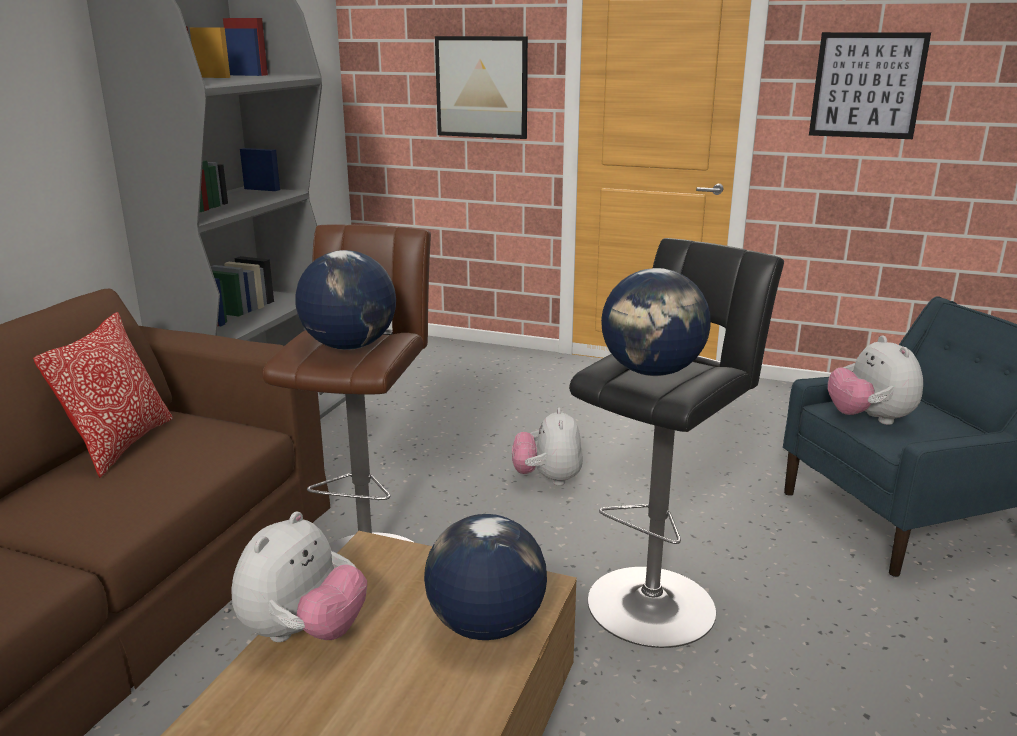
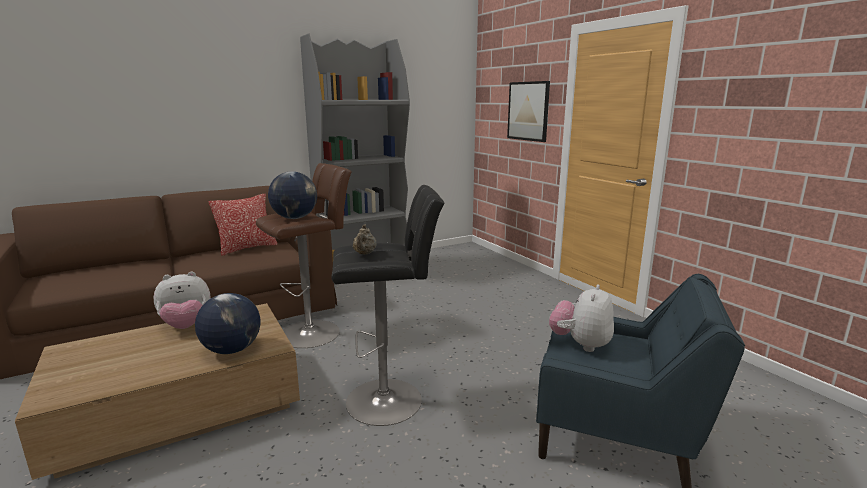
camera: 40 degrees right, 5 degrees down
(548, 479) = (438, 330): plush toy -> none
(652, 372) = (364, 254): globe -> beige teapot
(867, 85) = (747, 110): picture -> none

